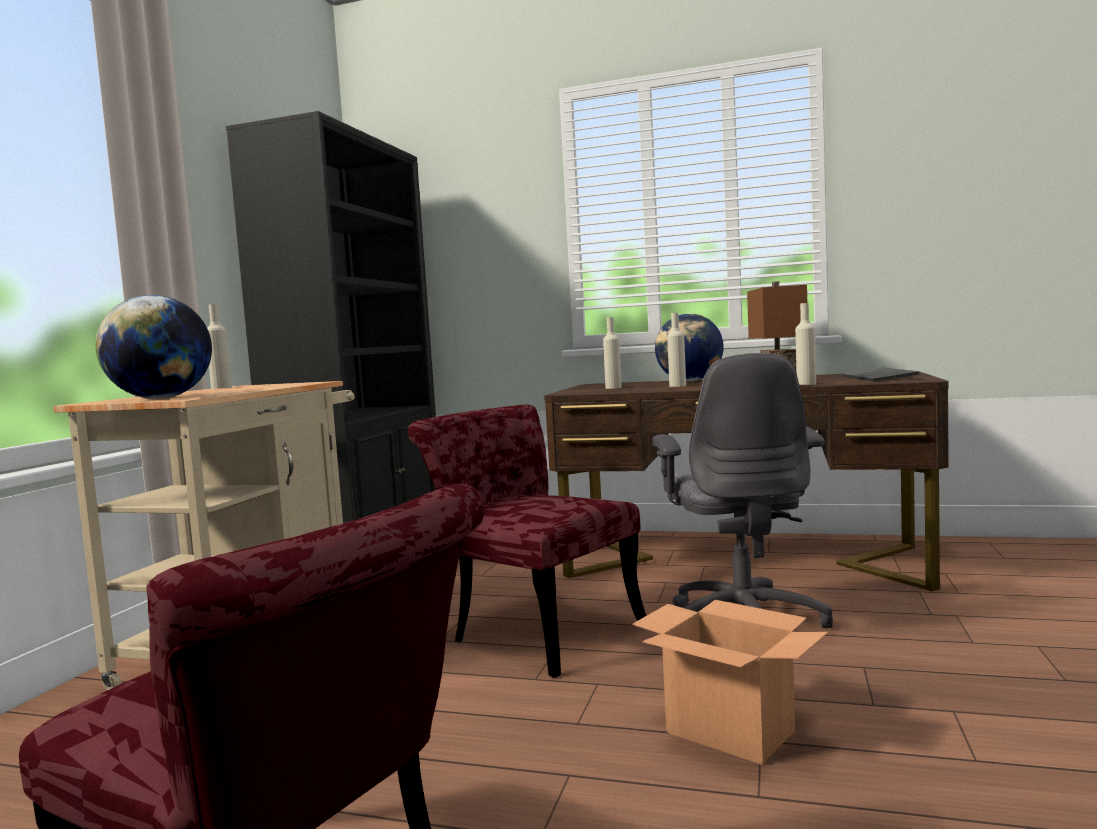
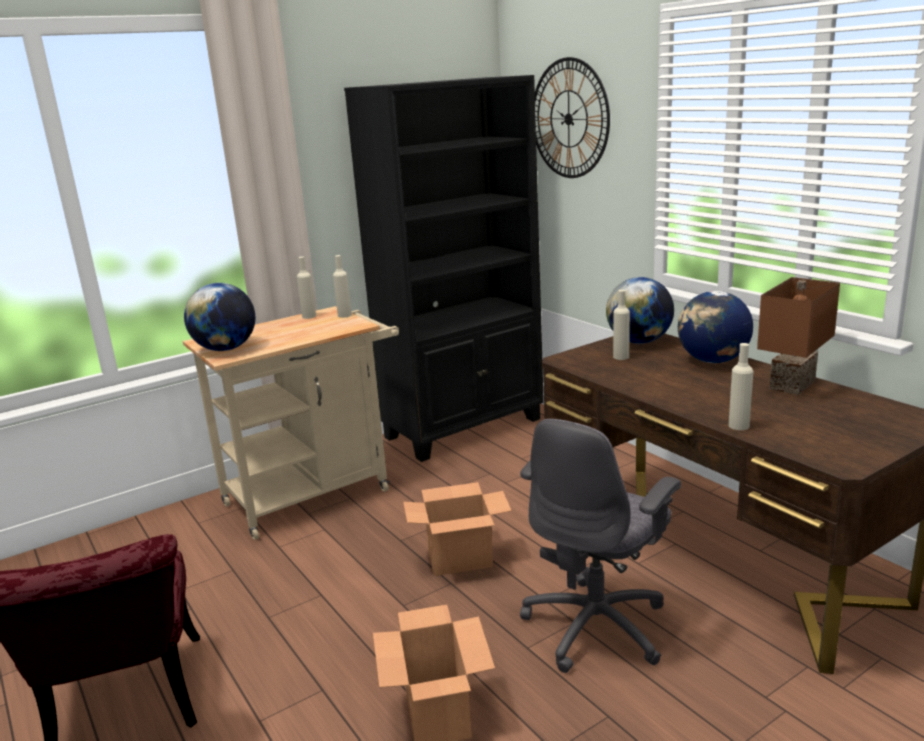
camera: 40 degrees right, 15 degrees up
(450, 205) = (569, 119): none -> wall clock
(534, 630) = (461, 559): red chair -> cardboard box
(603, 385) = (639, 341): none -> globe
(677, 386) = (664, 375): beige bottle -> beige bottle (344, 315)
(881, 377) = (848, 435): keyboard -> none

